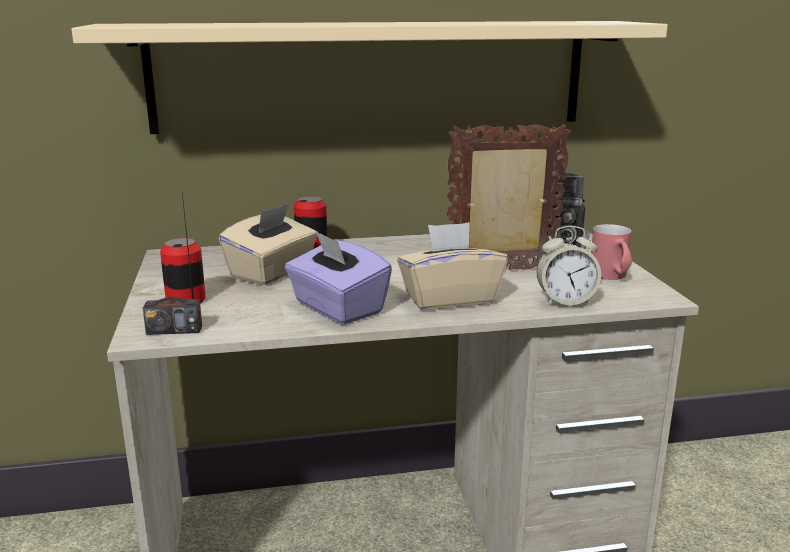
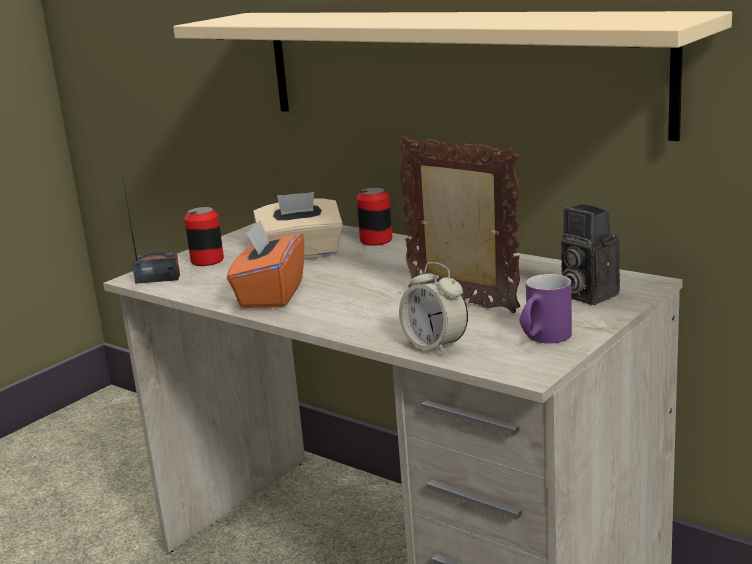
camera: 50 degrees right, 0 degrees up
(174, 330) = (157, 279): radio -> radio turned 135 degrees clockwise
(337, 308) = (270, 295): purple tissue box -> orange tissue box
(449, 299) = (357, 313): beige tissue box -> none
(611, 277) = (543, 339): red mug -> purple mug

